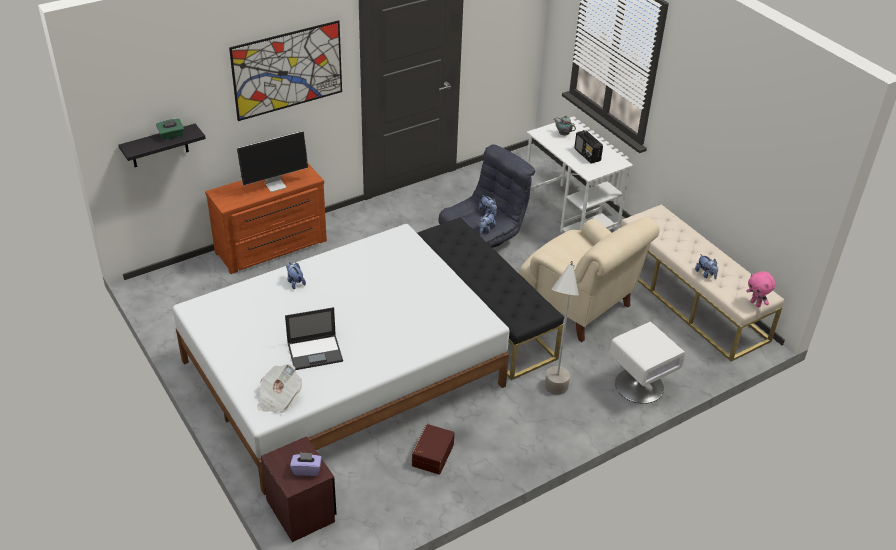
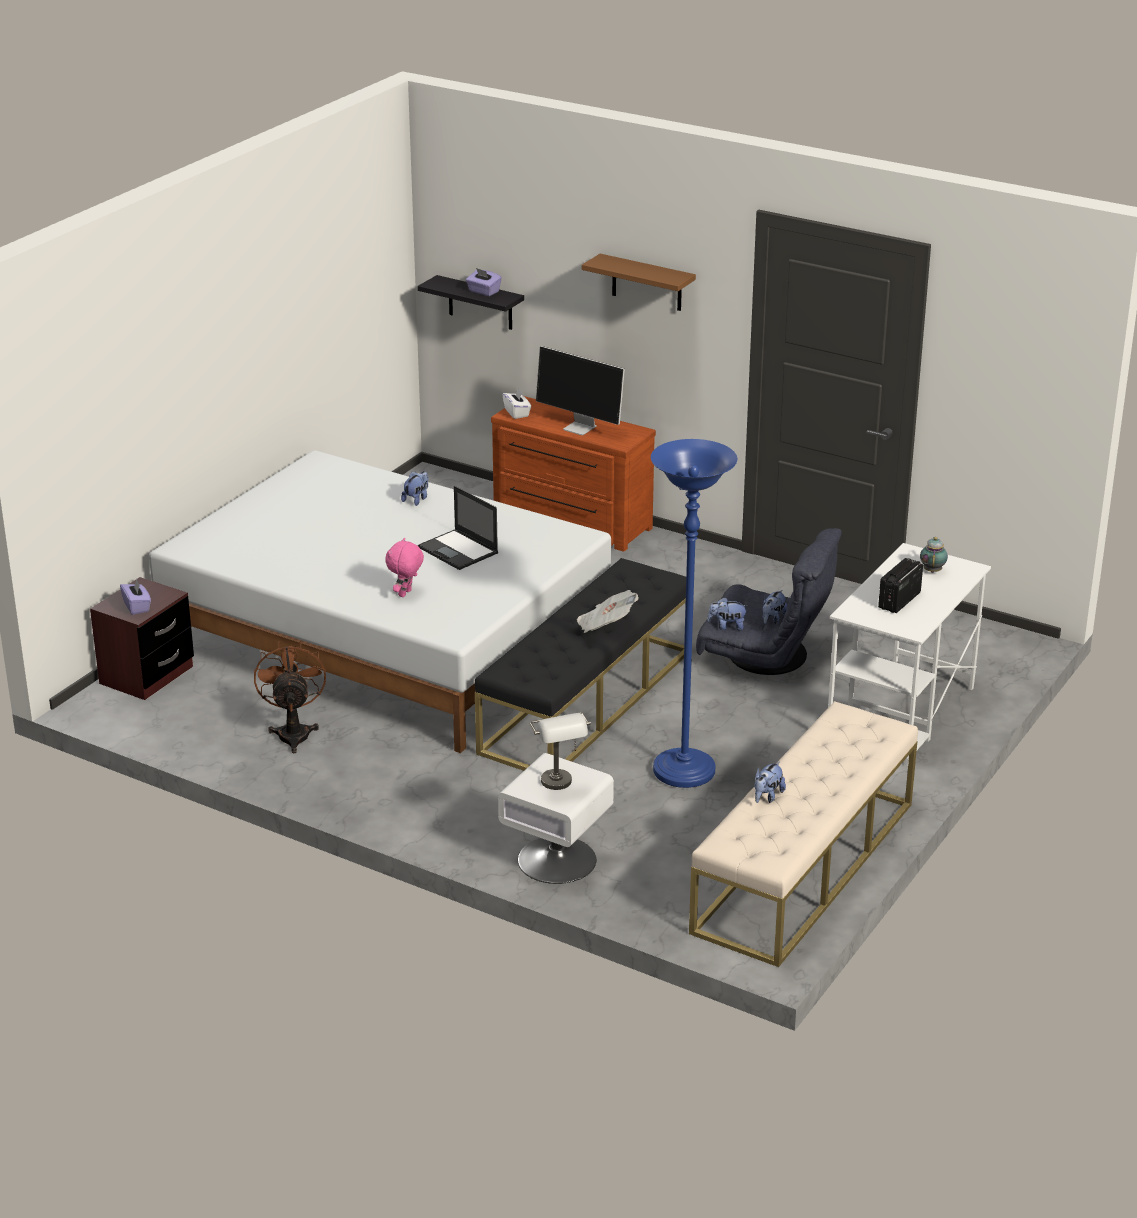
camera: 65 degrees right, 10 degrees down
(171, 135) = (483, 292): green tissue box -> purple tissue box
(228, 201) = (517, 413): none -> white tissue box
(278, 398) = (213, 546): newspaper -> newspaper (606, 625)
(288, 70) = (647, 283): picture -> brown shelf
(315, 352) = (305, 545): laptop -> laptop (459, 550)
(431, 455) = (293, 732): brown storage box -> brown fan
(552, 400) = (464, 795): grey floor lamp -> none
(579, 307) = (683, 772): beige armchair -> blue floor lamp
(654, 344) = (560, 787): none -> grey table lamp
(755, 303) = (738, 855): pink plush toy -> pink plush toy (406, 594)

